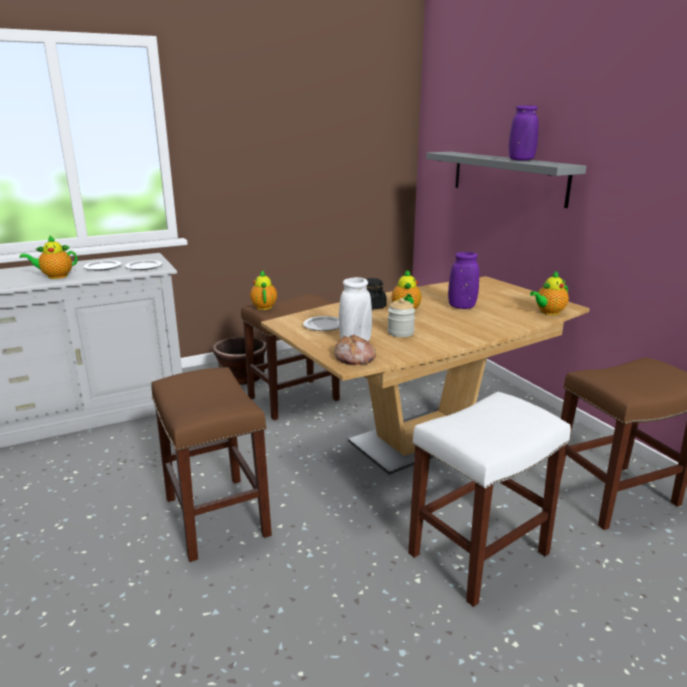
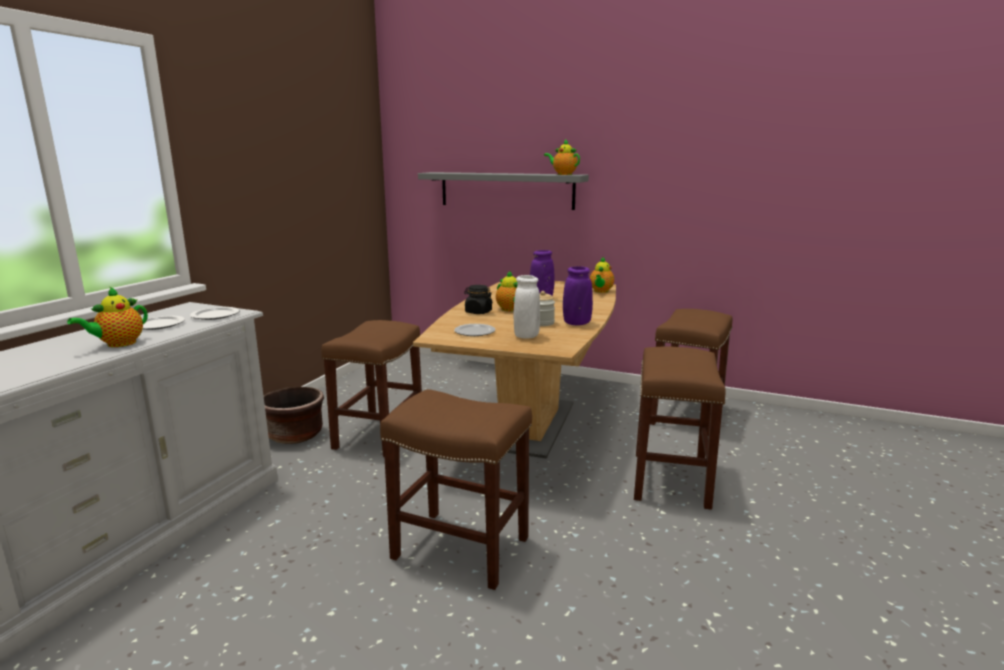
camera: 40 degrees left, 5 degrees down
(264, 306) = (354, 337): teapot -> teapot (563, 174)
(354, 358) = (552, 345): bread -> none
(478, 555) = (671, 480): white stool -> brown stool
(521, 160) = (529, 173): purple vase -> purple vase (577, 323)

